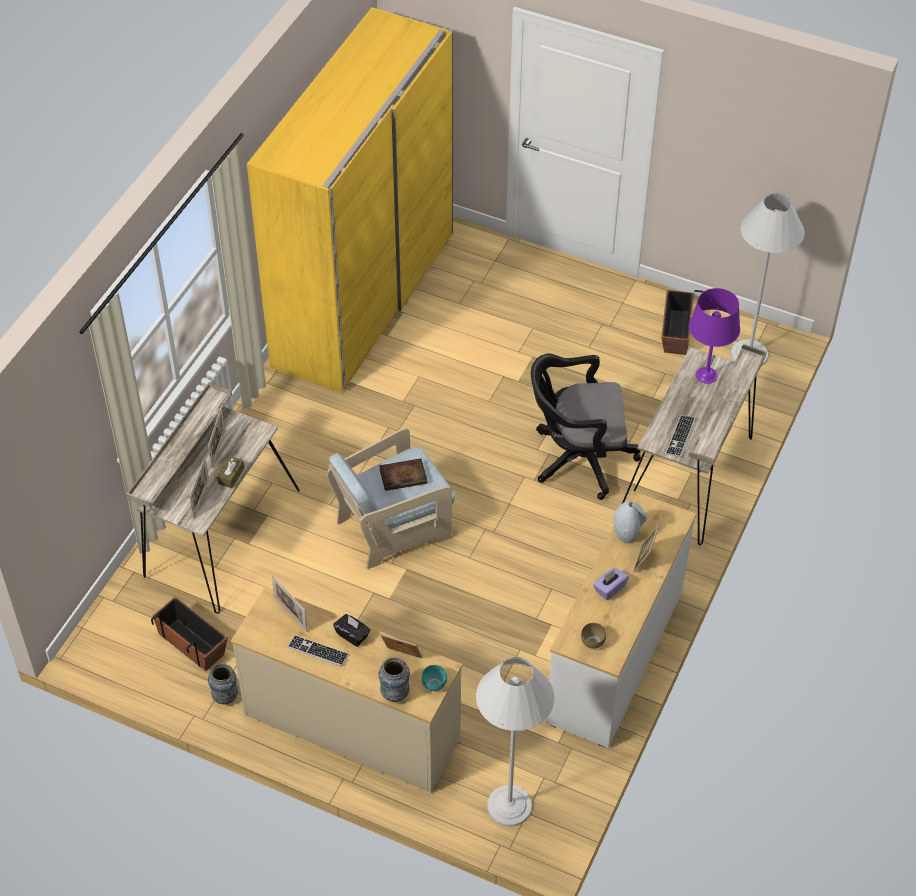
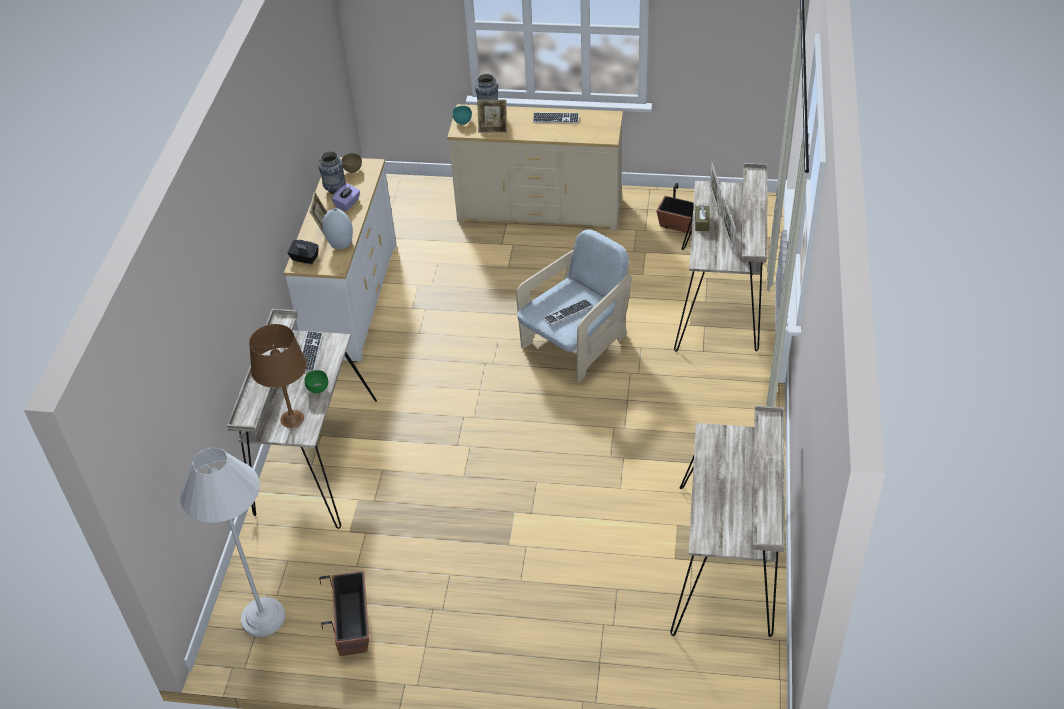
camera: 165 degrees right, 5 degrees down
(225, 697) = (641, 204): vase -> vase (335, 189)
(291, 614) = (588, 133): picture frame -> none
(352, 635) = (536, 133): black tissue box -> black tissue box (304, 258)
(363, 299) = (727, 562): yellow wardrobe -> beige desk
(404, 476) = (568, 313): book -> keyboard
(509, 806) = (408, 196): white floor lamp -> none
(577, 458) = (428, 448): black office chair -> none
(678, 398) = (318, 388): none -> green bowl
(706, 375) = (292, 419): purple table lamp -> brown table lamp

